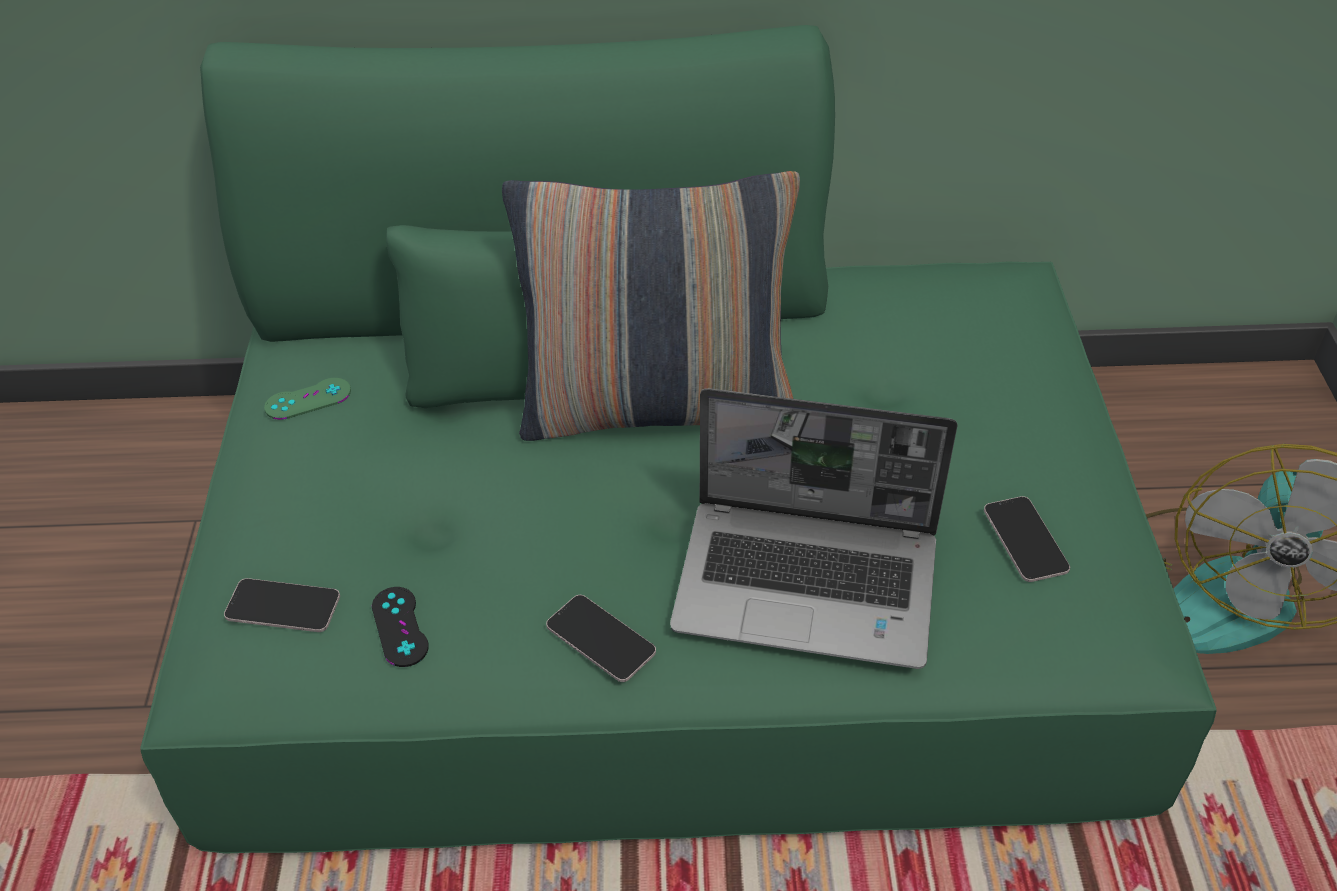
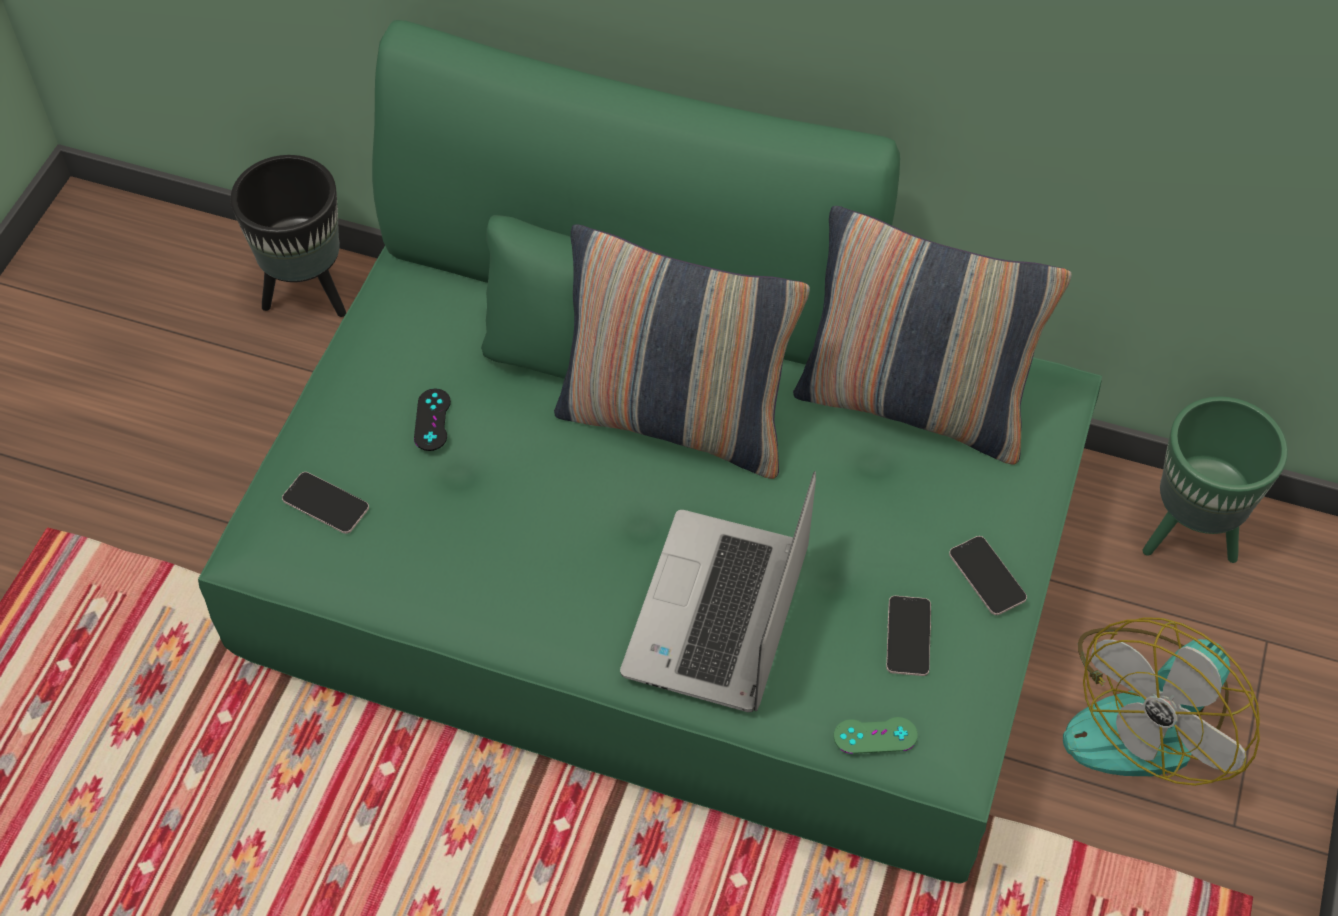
camera: 20 degrees right, 10 degrees up
(163, 447) = (309, 293): none -> black planter
(308, 399) = (405, 325): green game controller -> green game controller (875, 736)
(400, 627) = (402, 548): black game controller -> black game controller (432, 420)
(600, 639) = (542, 607): phone -> phone (987, 576)
(810, 583) = (719, 616): laptop -> laptop turned 75 degrees clockwise
(895, 327) = (913, 404): none -> pillow
(1160, 414) = (1189, 535): none -> green planter

